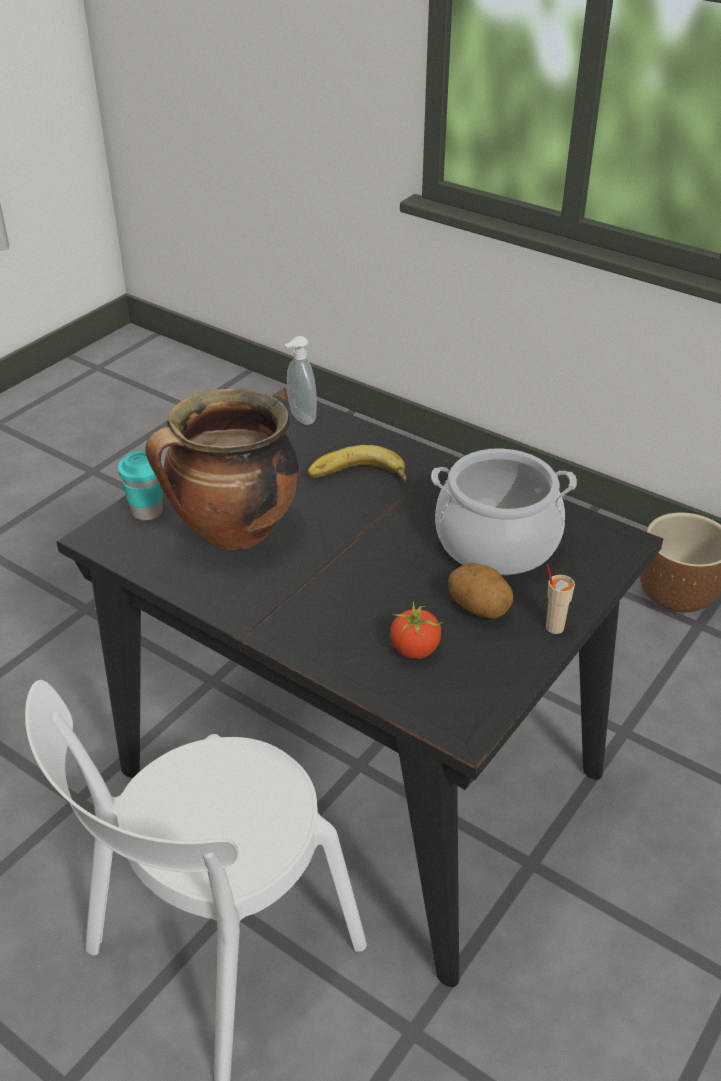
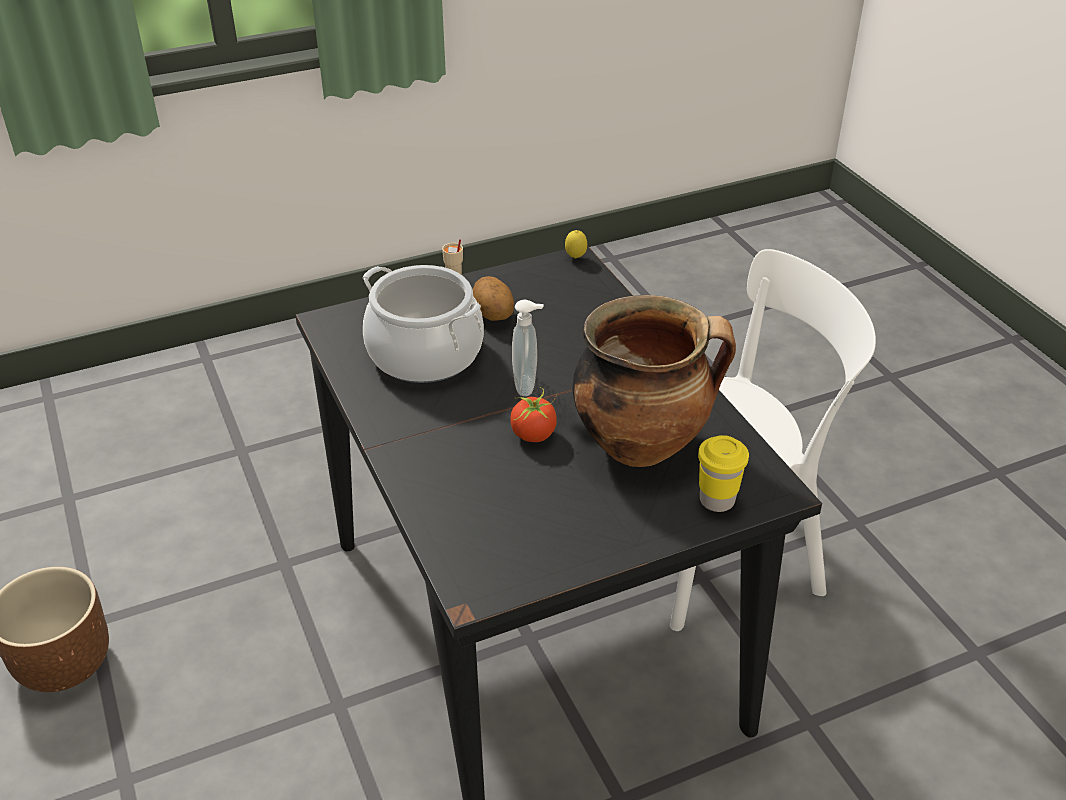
camera: 150 degrees left, 0 degrees up
(147, 511) = (717, 500): turquoise cup -> yellow cup
(300, 418) = (475, 562): soap dispenser -> soap dispenser (527, 385)
(358, 478) = (481, 458): banana -> none
(415, 650) = (565, 307): tomato -> tomato (533, 434)
(466, 733) = (575, 258): none -> lemon

